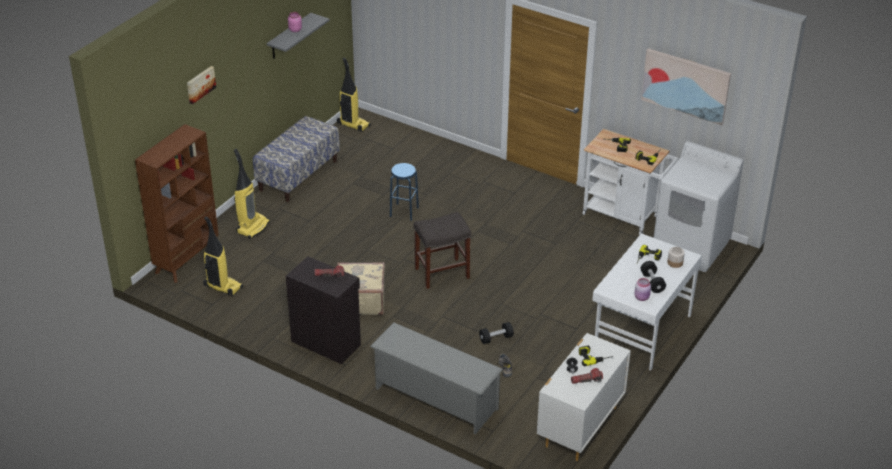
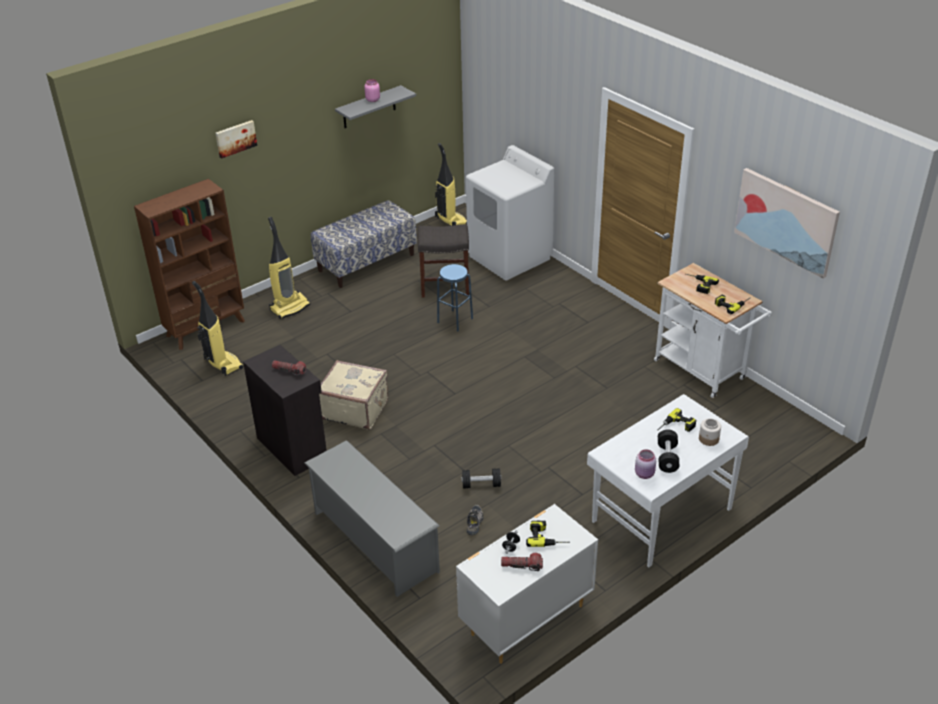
camera: 20 degrees right, 0 degrees up
(441, 273) = (459, 396): grey stool -> grey stool (444, 286)
(691, 247) = (769, 424): white washing machine -> white washing machine (510, 257)

